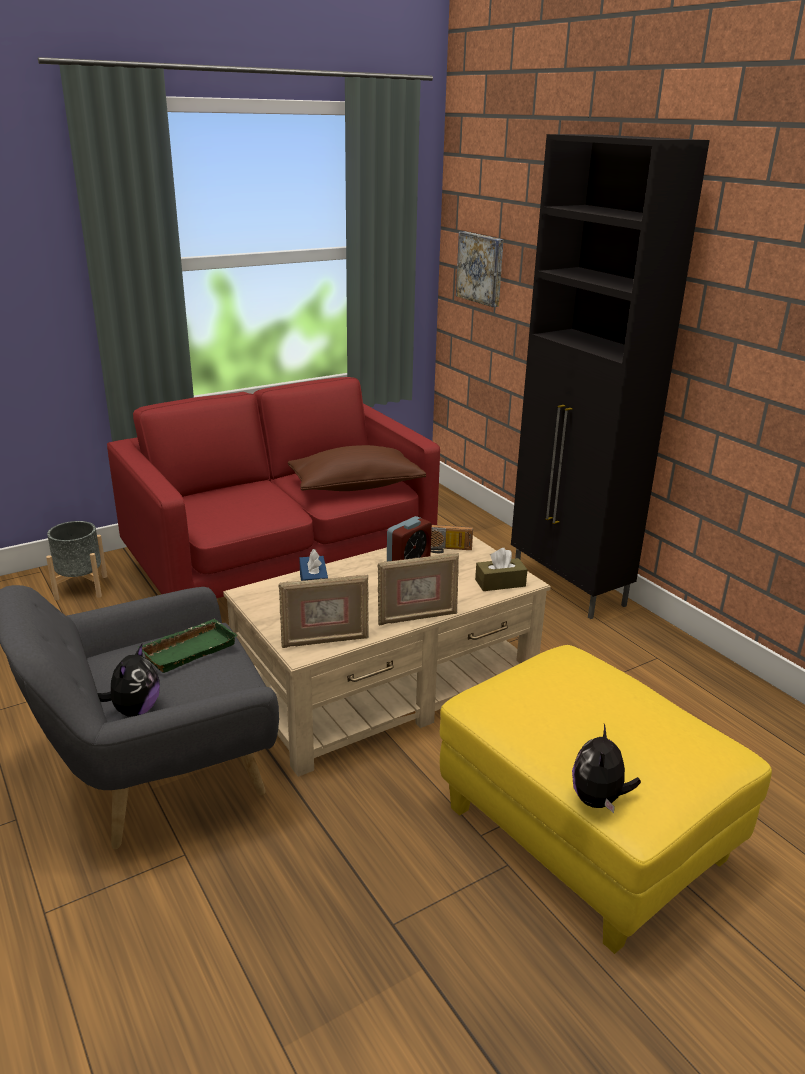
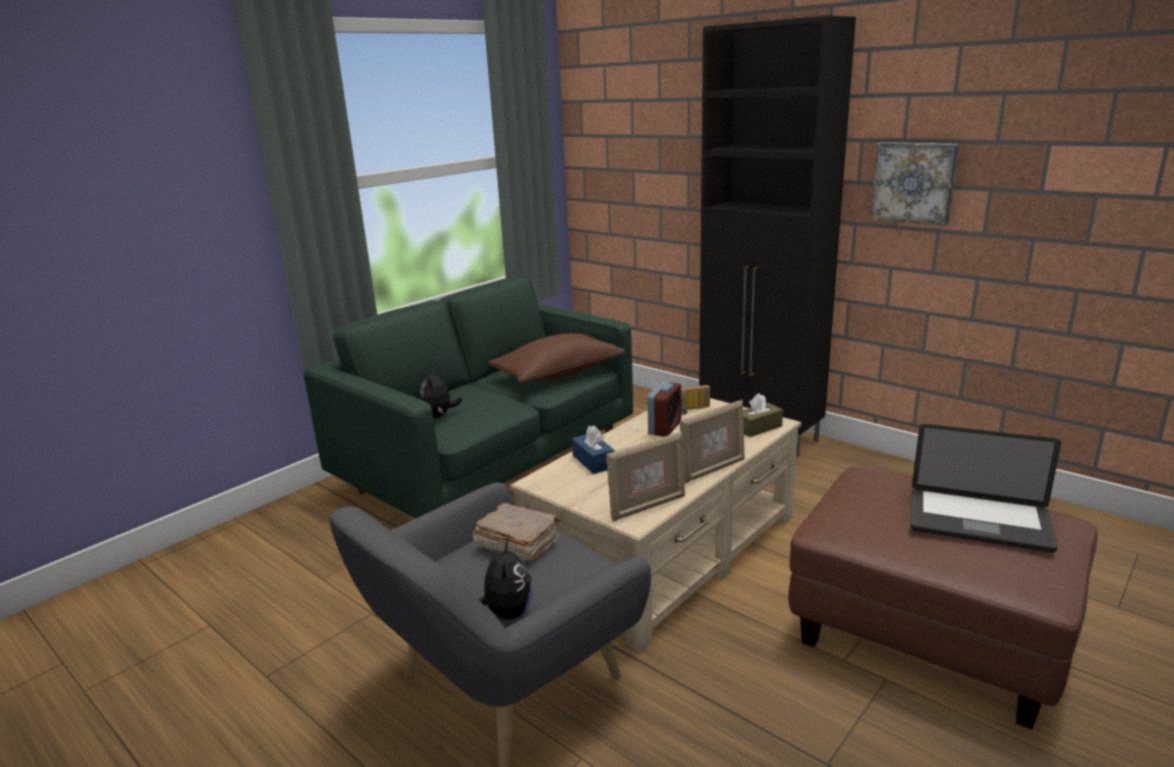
camera: 15 degrees left, 5 degrees down
(81, 587) = (294, 528): grey planter -> none
(189, 649) = (517, 544): green tray -> brown book
(283, 565) = (491, 467): red sofa -> green sofa
(481, 268) = (616, 164): picture -> picture (914, 182)
(585, 836) = (930, 636): yellow ottoman -> brown ottoman
(598, 800) = (999, 583): plush toy -> plush toy (439, 416)
(632, 733) = (978, 522): none -> laptop

